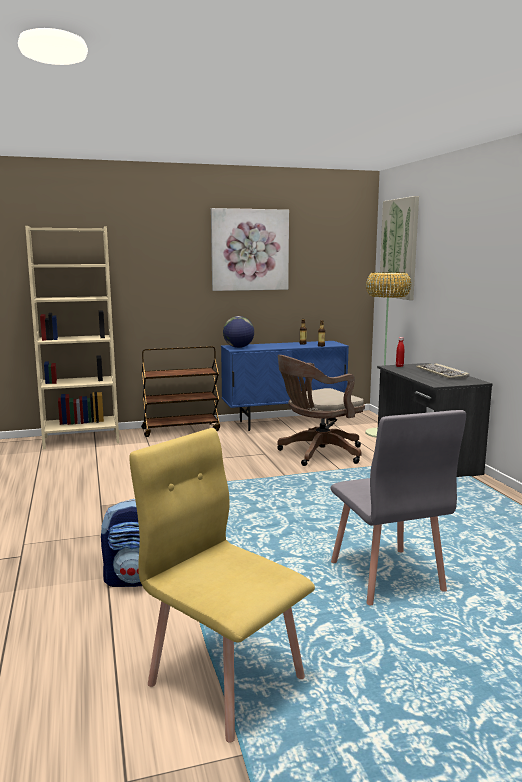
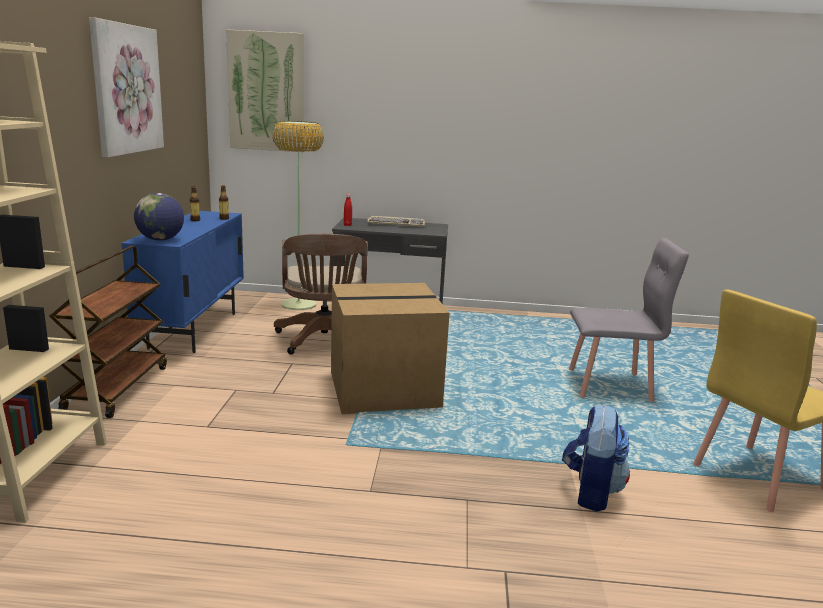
camera: 70 degrees left, 5 degrees up
(255, 485) = (385, 388): none -> cardboard box

